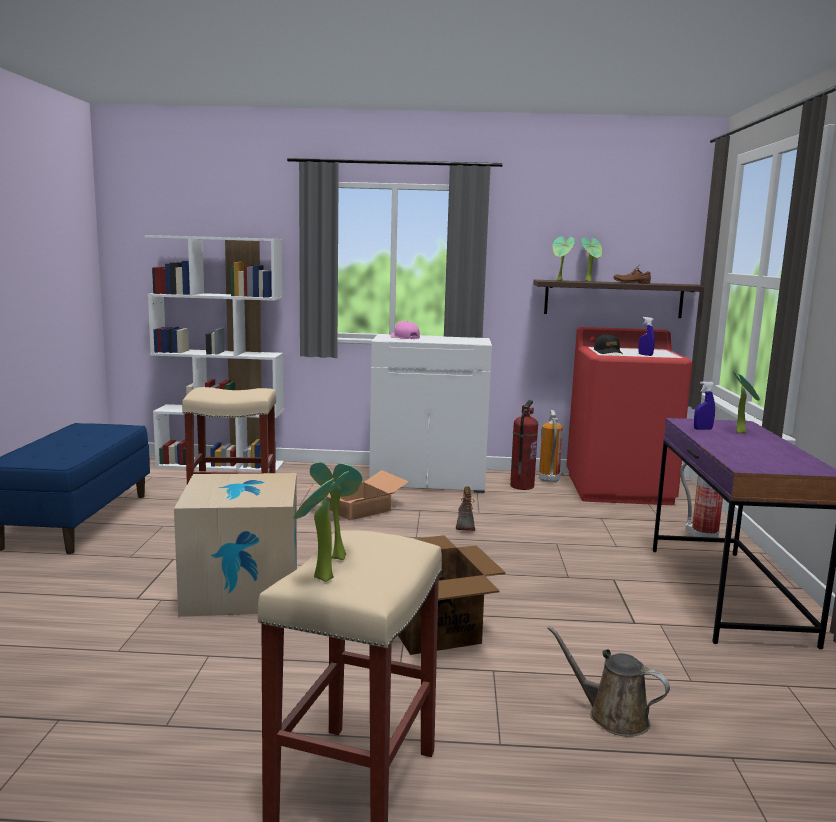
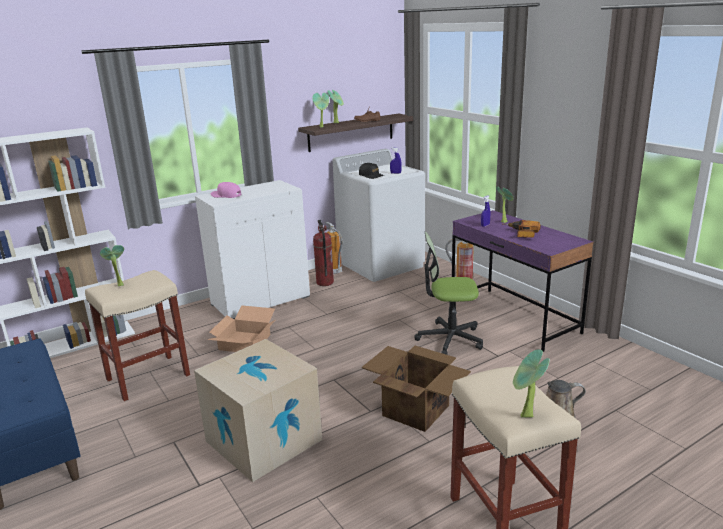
camera: 35 degrees left, 10 degrees up
(336, 556) = (496, 397): potted plant -> potted plant (119, 285)
(464, 525) = (332, 327): boot -> none
(592, 582) = (449, 339): none -> office chair
(619, 489) = (381, 264): red washing machine -> white washing machine
(739, 446) = (521, 234): none -> power drill

